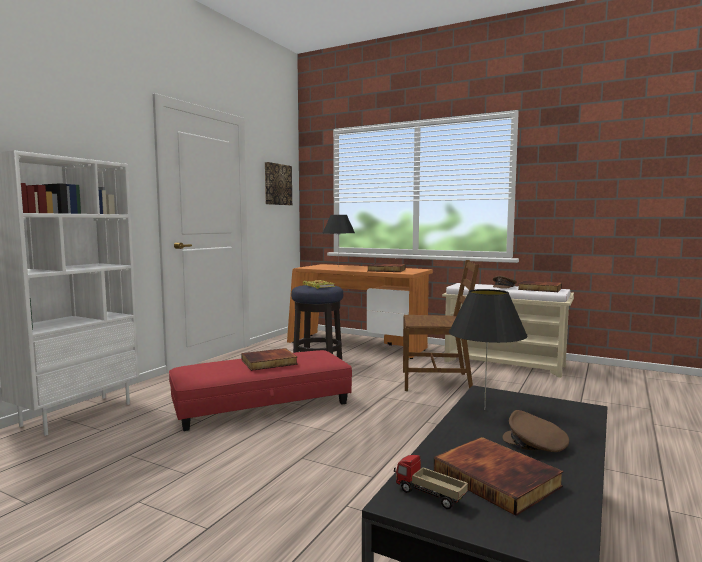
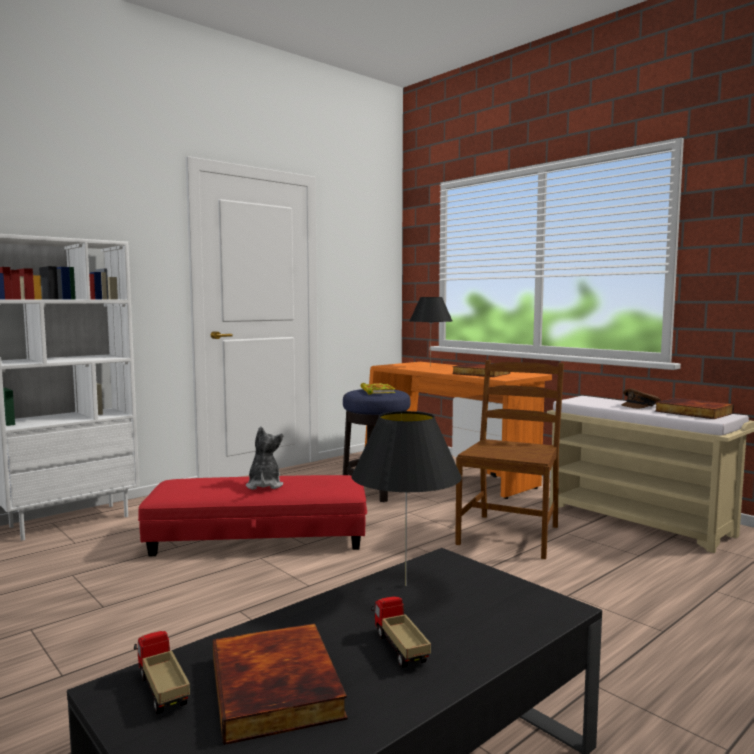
camera: 20 degrees right, 0 degrees up
(269, 362) = (264, 485): book -> plush toy
(277, 184) = (366, 258): picture -> none
(436, 381) = (509, 535): brown chair -> brown chair turned 90 degrees counterclockwise
(534, 445) = (399, 649): brown cap -> toy truck

